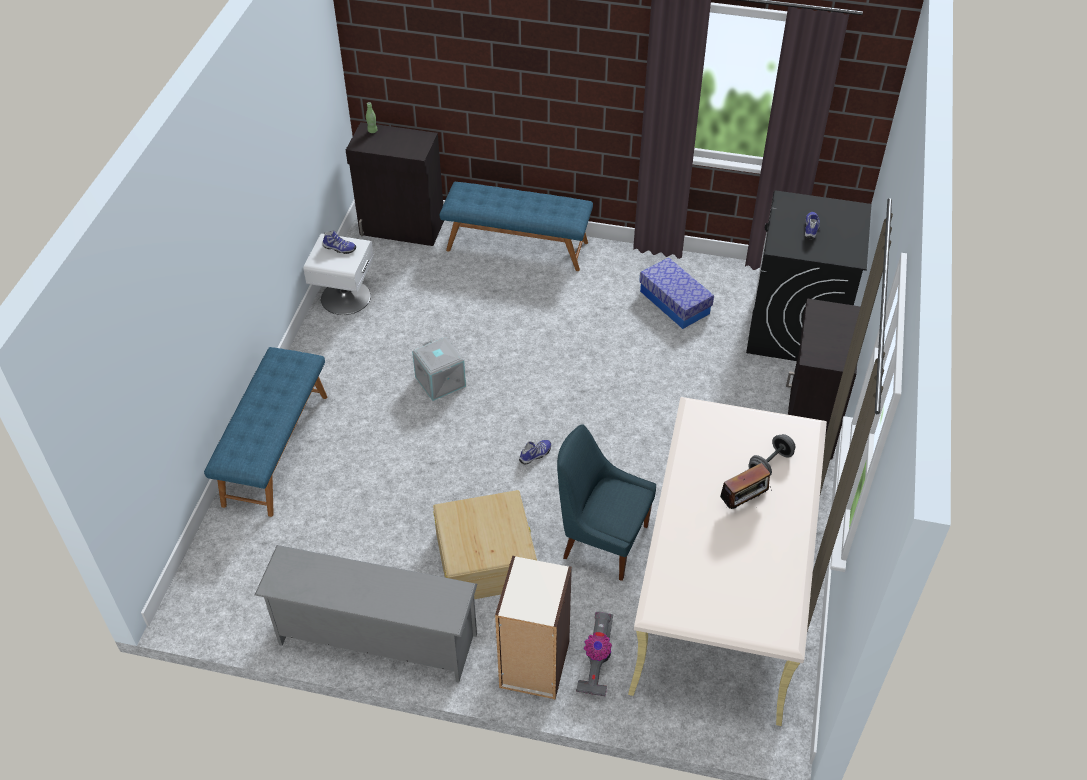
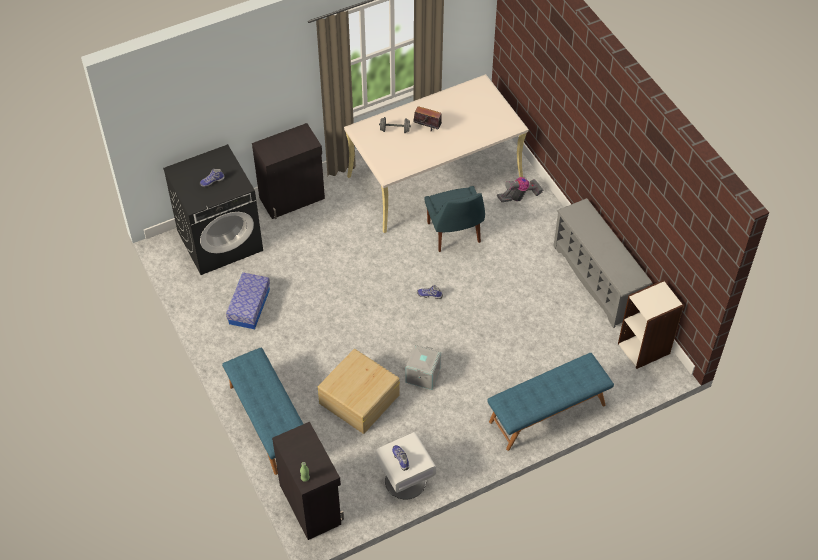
camera: 130 degrees left, 5 degrees up
(485, 558) = (512, 271): beige storage box -> beige storage box (358, 399)
(534, 665) = (545, 216): bookcase -> bookcase (644, 348)

